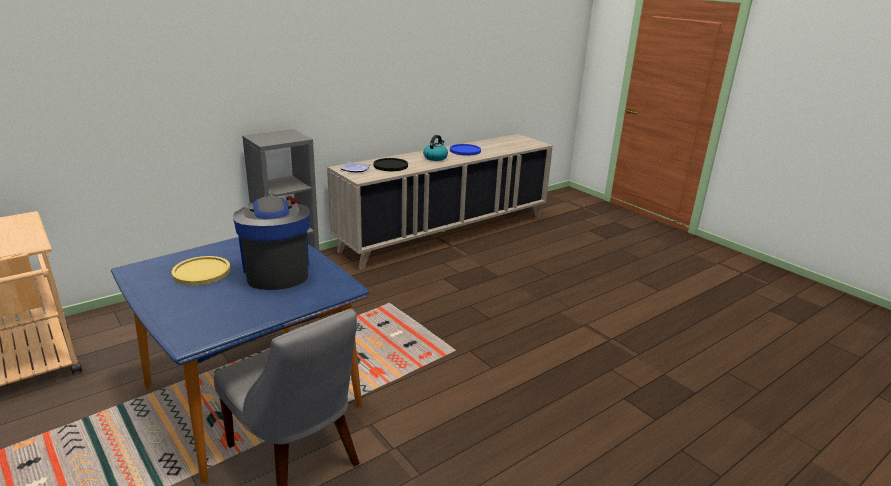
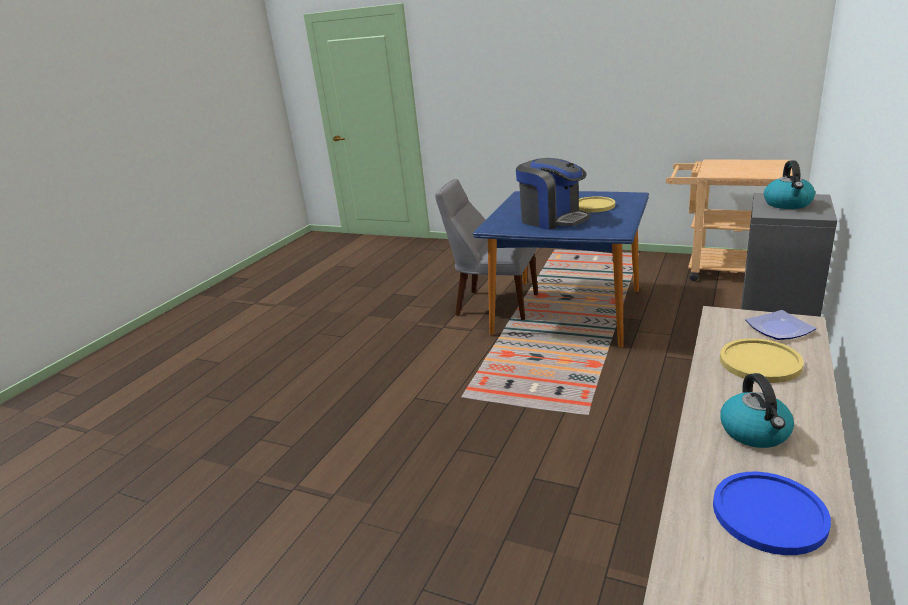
camera: 155 degrees right, 0 degrees up
(277, 137) = (788, 204): none -> kettle
(390, 165) = (760, 362): black plate -> yellow plate

